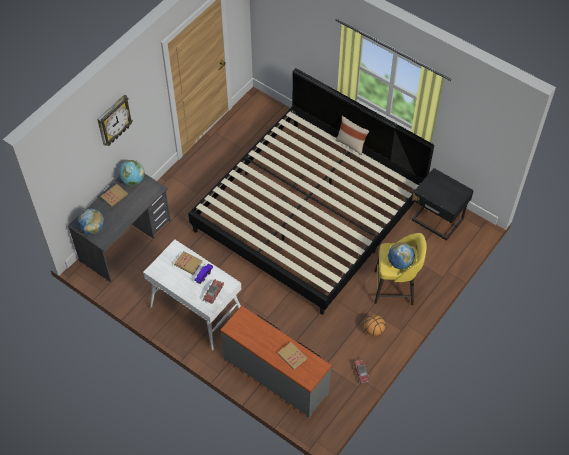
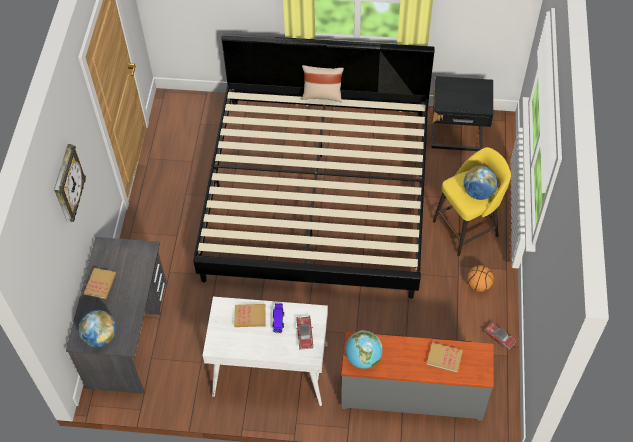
camera: 30 degrees left, 0 degrees up
(132, 180) = (110, 254): globe -> globe (363, 358)

